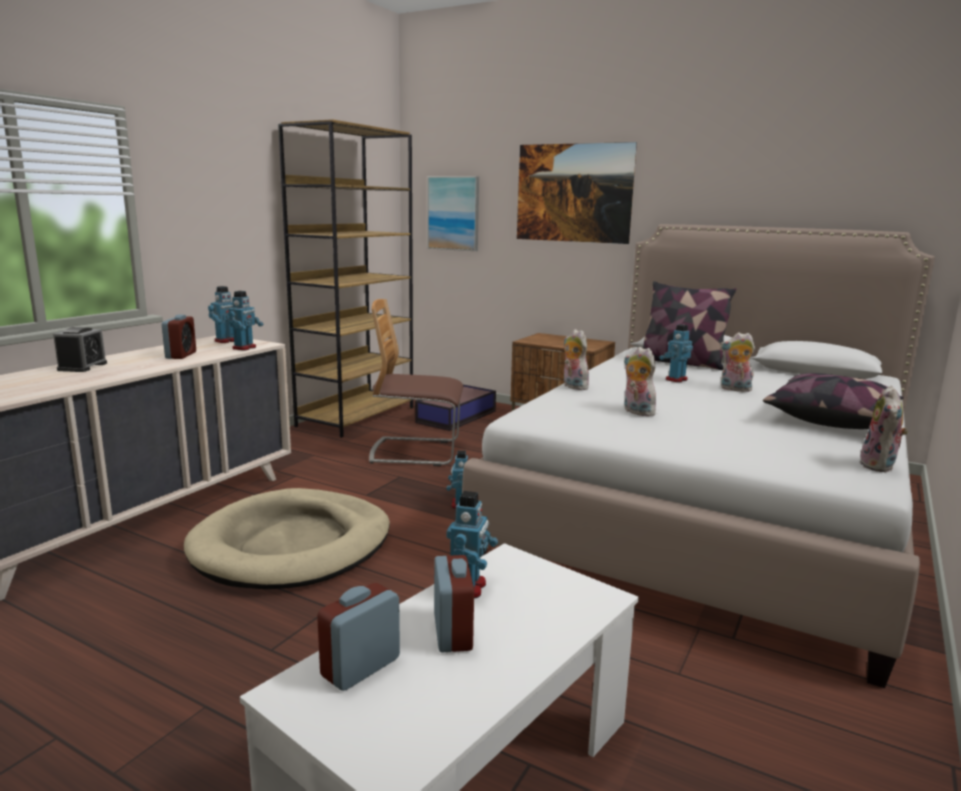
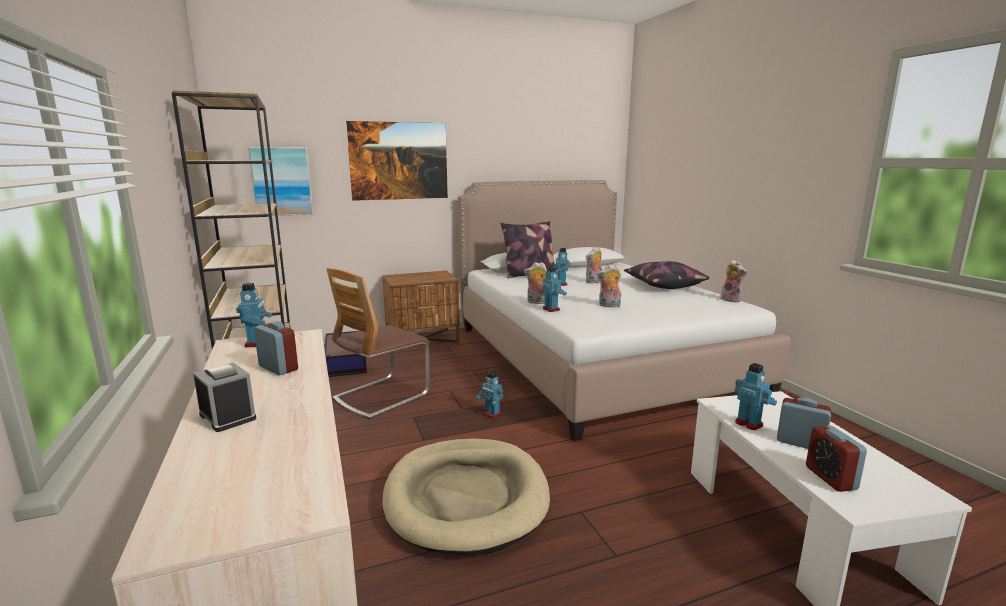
camera: 50 degrees left, 0 degrees up
(245, 348) = (306, 342): toy robot -> toy robot (551, 309)

